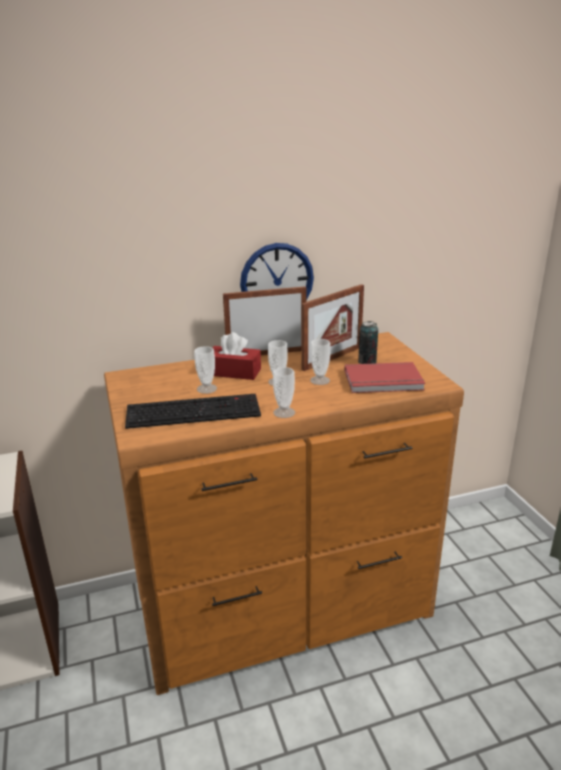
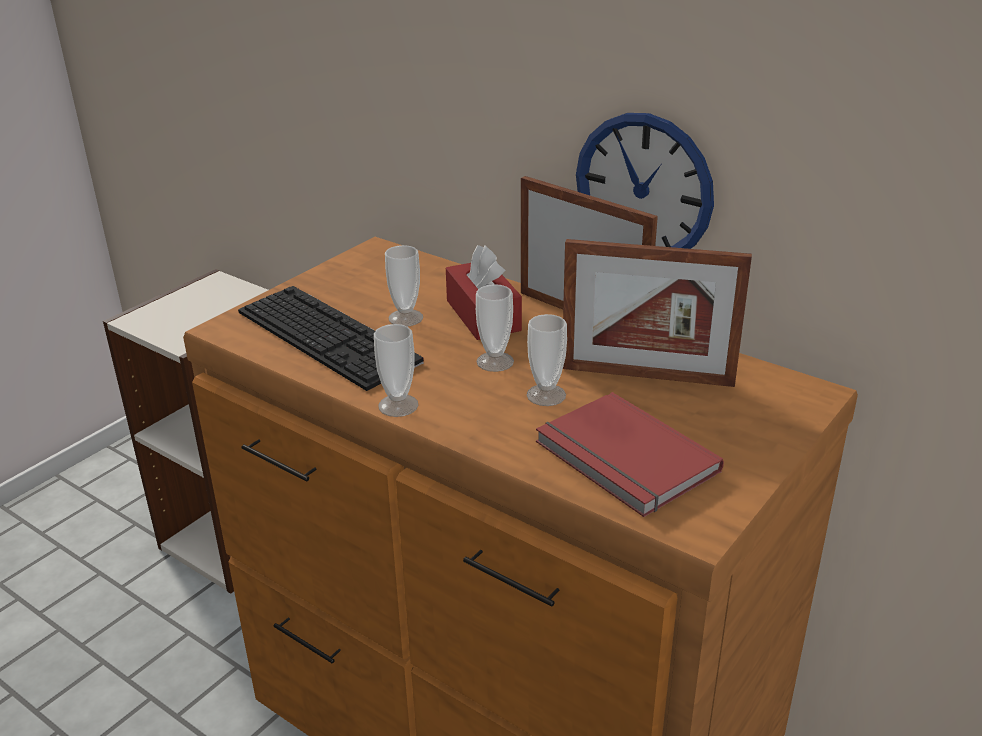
camera: 55 degrees right, 5 degrees up
(367, 362) = (680, 414): can -> none

